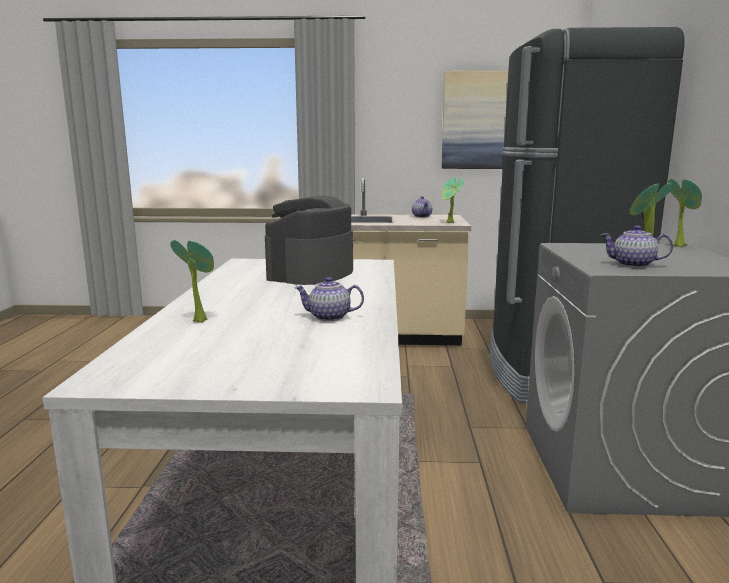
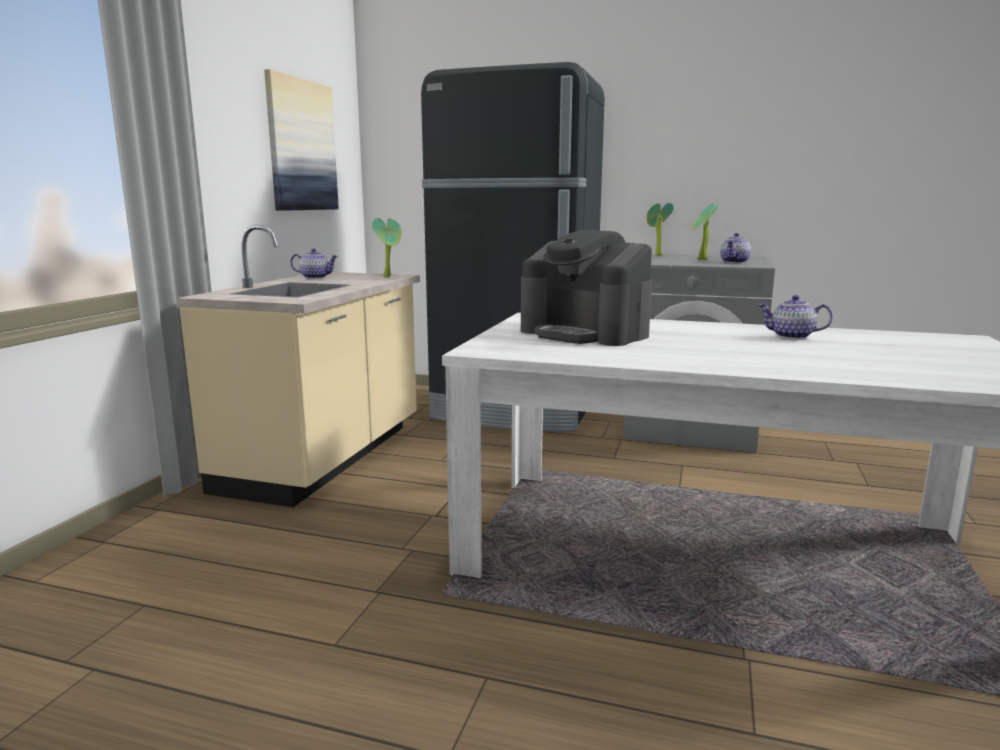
camera: 75 degrees left, 0 degrees up
(199, 320) = (824, 366): potted plant -> none
(329, 317) = (791, 336): teapot -> teapot turned 90 degrees clockwise

